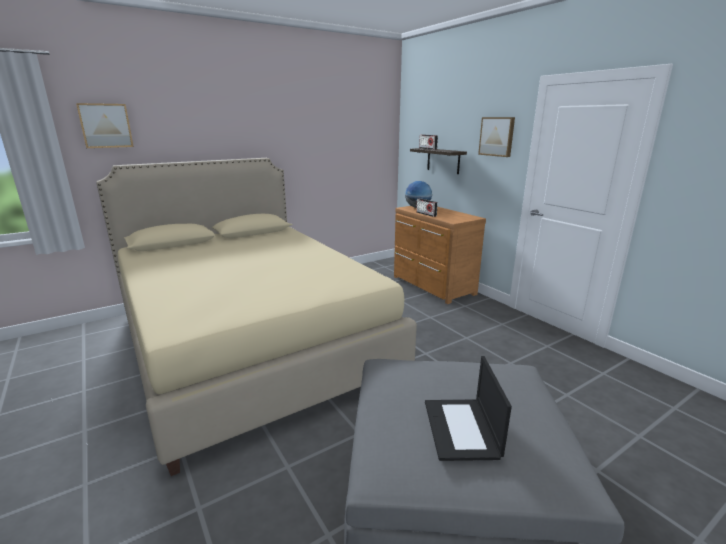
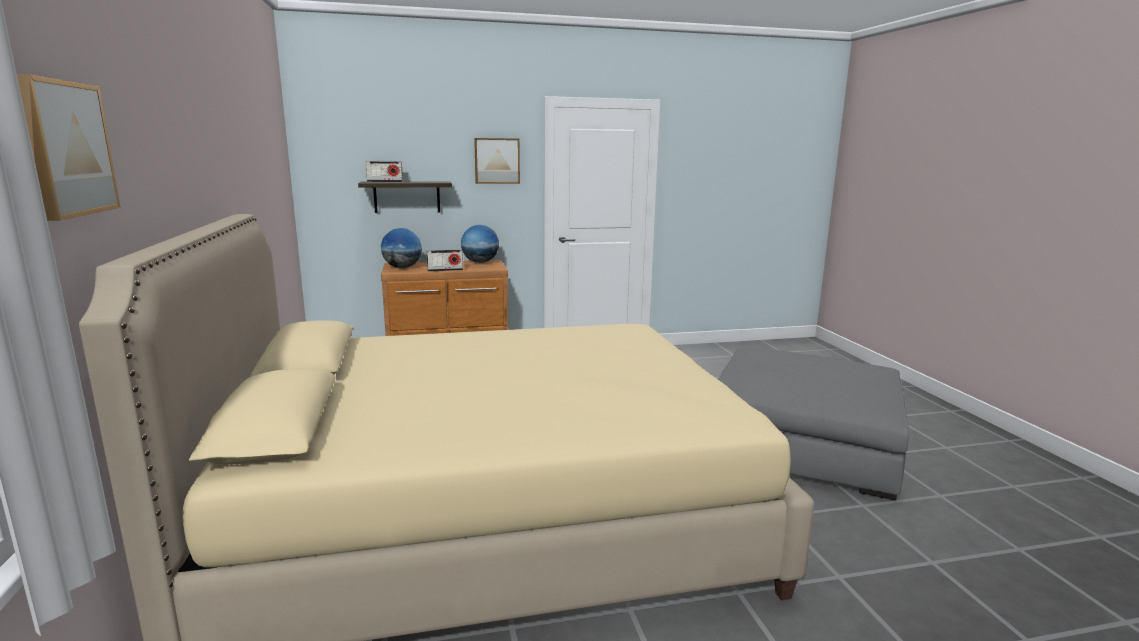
camera: 70 degrees left, 5 degrees down
(462, 429) = (839, 375): laptop -> none
(465, 216) = (480, 262): none -> globe

